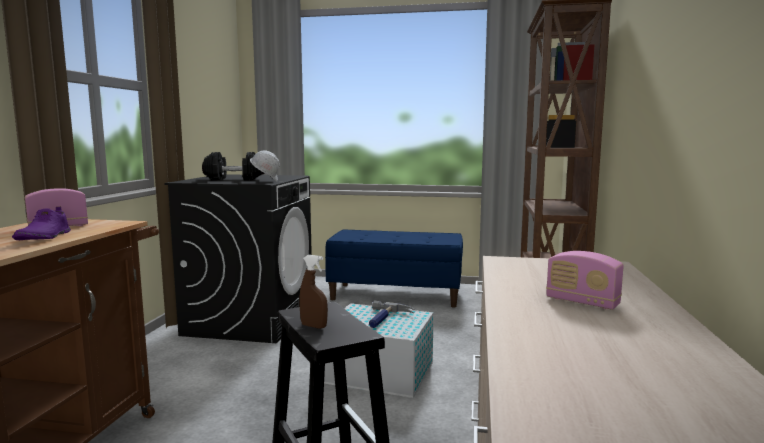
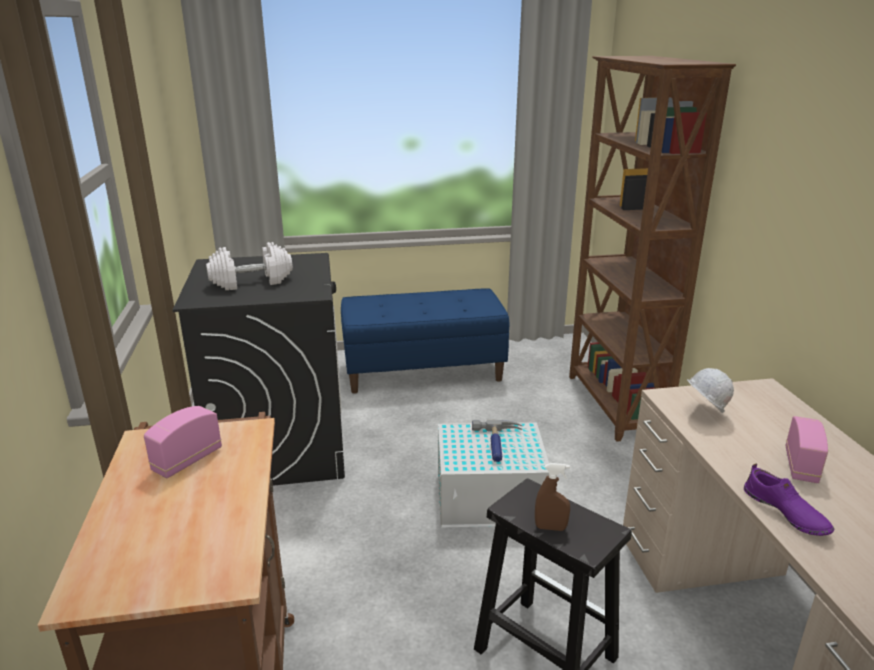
camera: 20 degrees left, 15 degrees up
(43, 237) = (218, 496): purple shoe -> purple shoe (785, 513)
(234, 179) = (252, 281): black dumbbell -> white dumbbell
(266, 181) = (307, 286): white hard hat -> white hard hat (703, 413)
(582, 302) = (801, 466): radio -> radio turned 90 degrees counterclockwise

